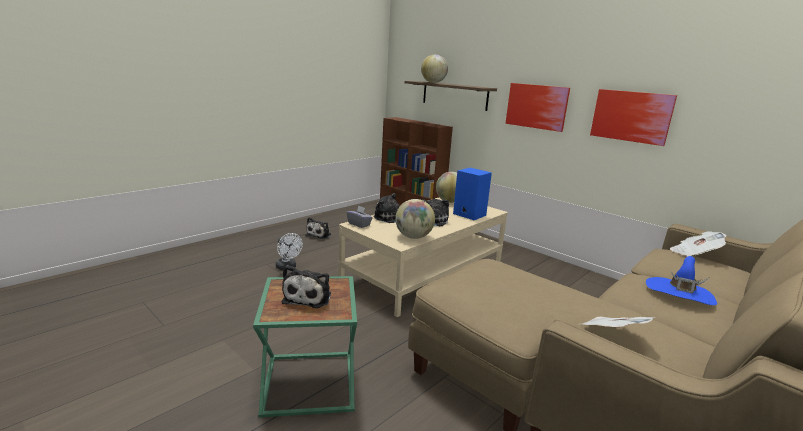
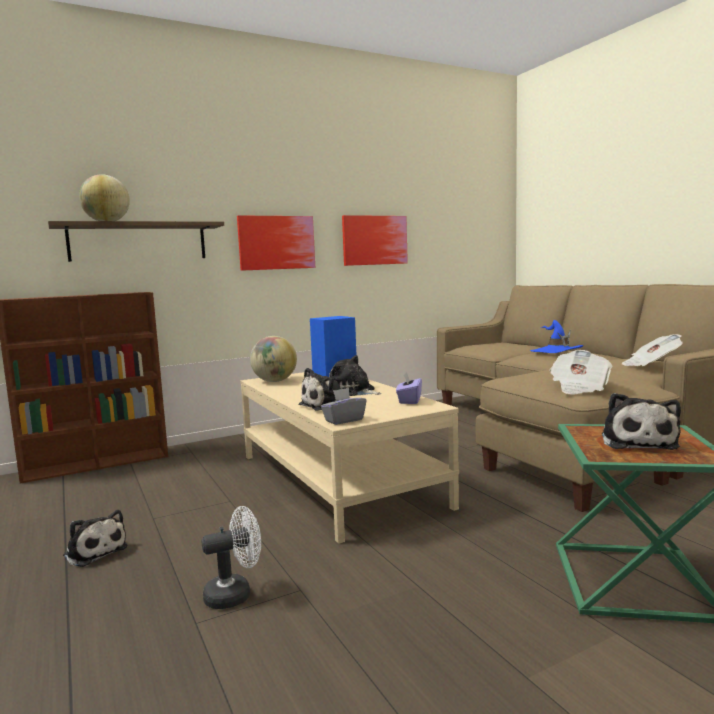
camera: 70 degrees left, 10 degrees down
(309, 297) = (638, 442): plush toy -> plush toy turned 75 degrees clockwise
(413, 237) = (409, 400): globe -> purple tissue box
(694, 254) = (474, 343): newspaper -> newspaper (579, 388)

